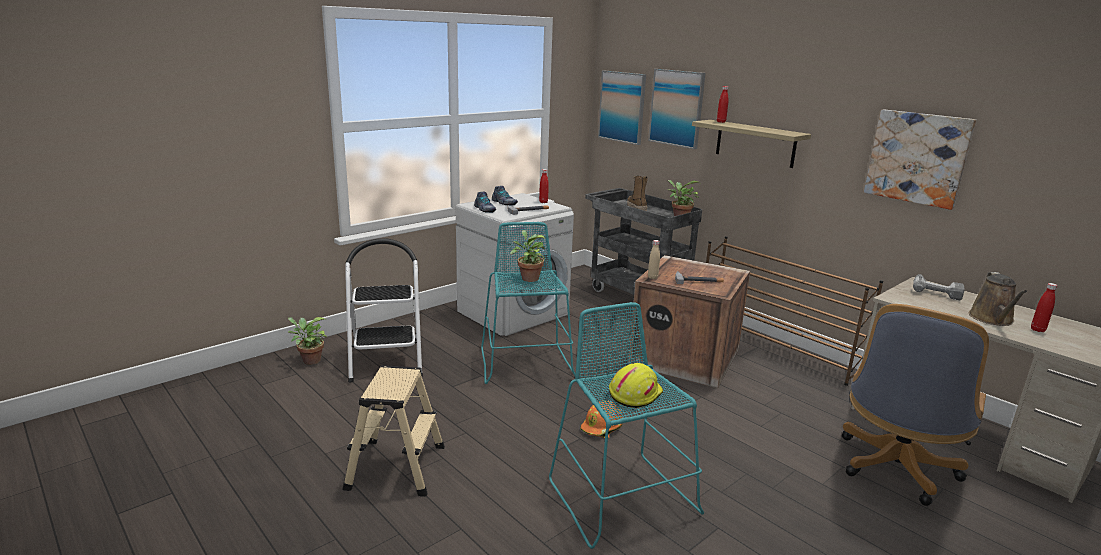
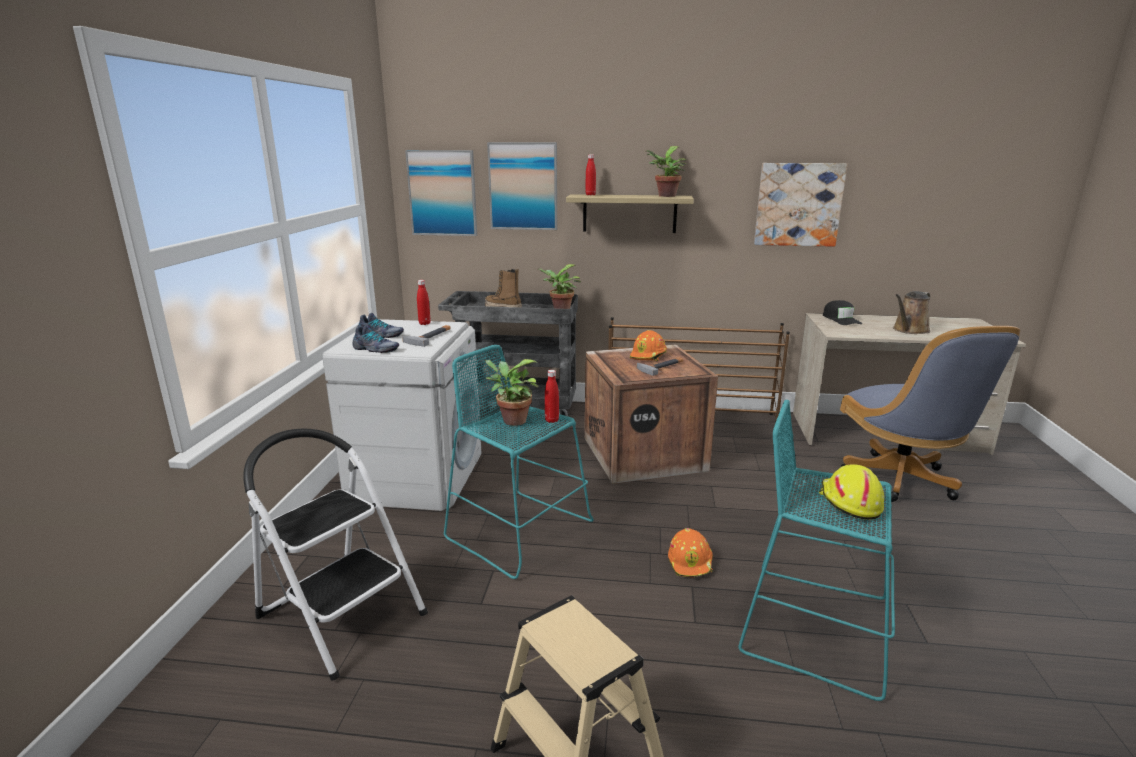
camera: 40 degrees left, 0 degrees up
(309, 360) = (213, 685): potted plant -> potted plant (665, 196)
(652, 277) = (622, 376): beige bottle -> none
(706, 271) = (648, 355): none -> orange hard hat
(936, 290) = (840, 319): power drill -> black cap
(992, 319) = (909, 330): brown watering can -> brown watering can turned 75 degrees clockwise
(1037, 330) = (939, 329): red bottle -> red bottle (552, 420)

